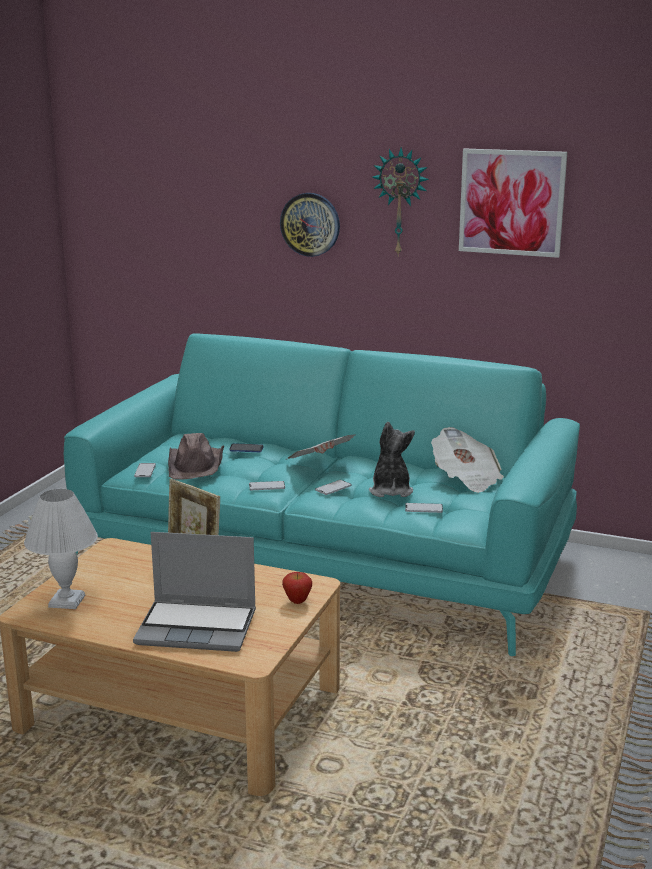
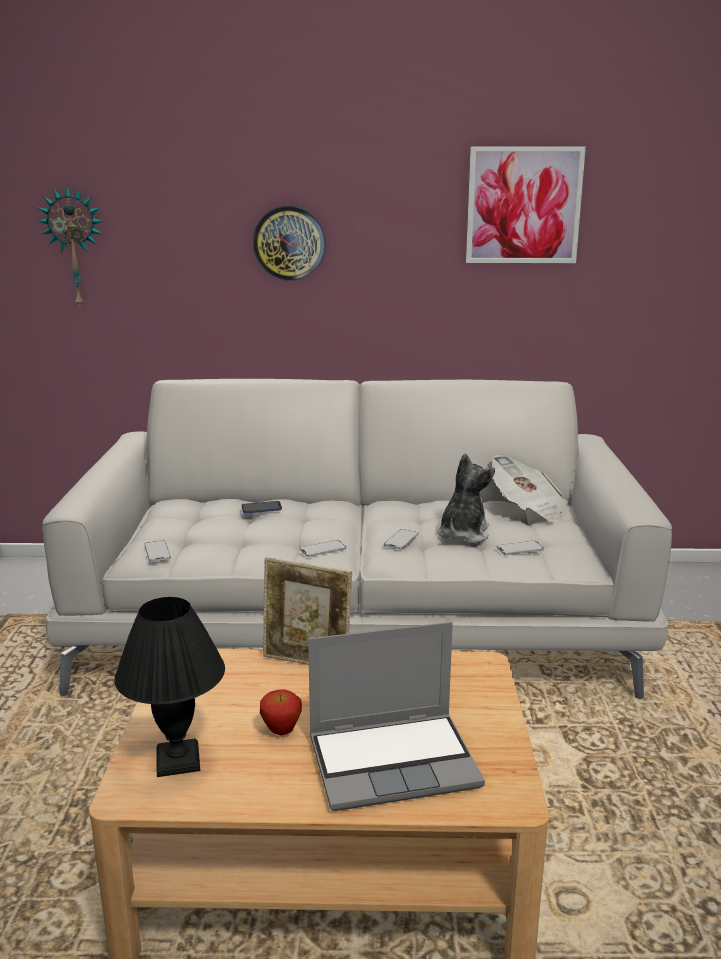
camera: 20 degrees left, 0 degrees up
(66, 601) = (177, 759): white table lamp -> black table lamp
(196, 465) = (217, 535): brown hat -> none
(297, 602) = (483, 694): apple -> apple (281, 732)
(320, 465) = (359, 515): newspaper -> none
(325, 559) = (360, 621): turquoise sofa -> white sofa
(390, 490) = (463, 534): plush toy -> plush toy turned 45 degrees clockwise
(400, 202) = (397, 211): wall clock -> wall clock (75, 248)

